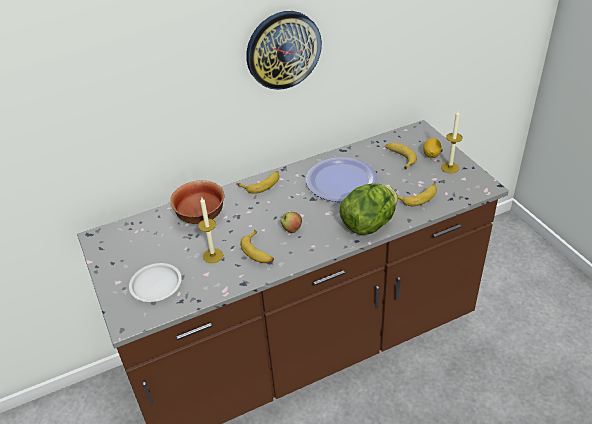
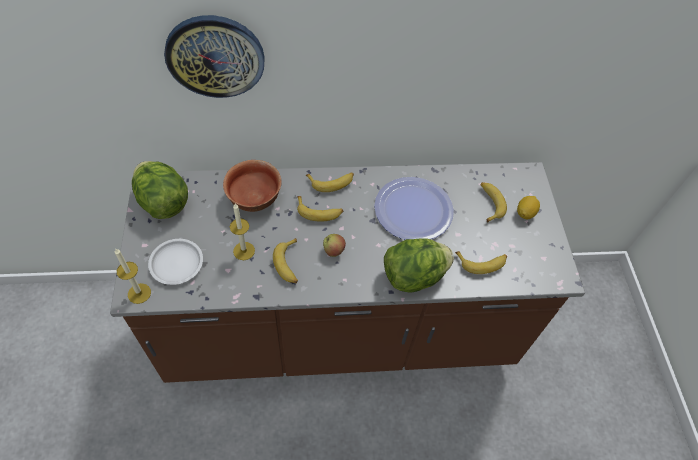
camera: 15 degrees right, 15 degrees up
(118, 246) = (163, 202): none -> lettuce
(263, 207) = (319, 212): none -> banana
(283, 50) = (390, 56): wall clock -> wall clock (215, 56)
(450, 167) = (536, 238): candle -> candle (139, 293)

